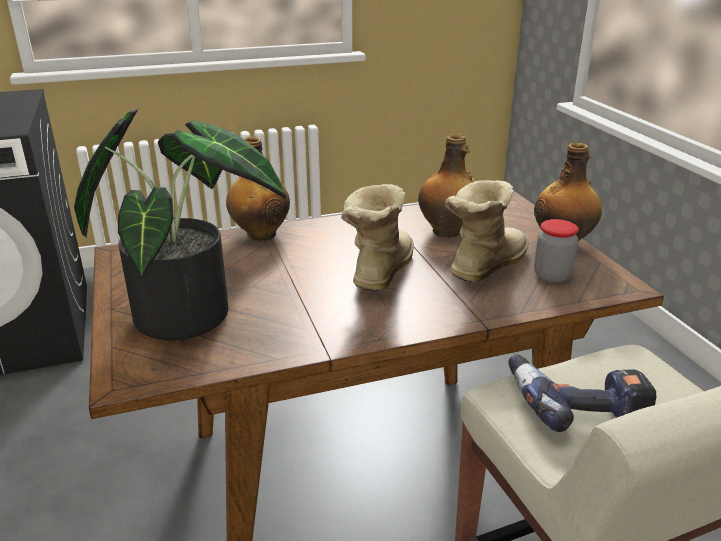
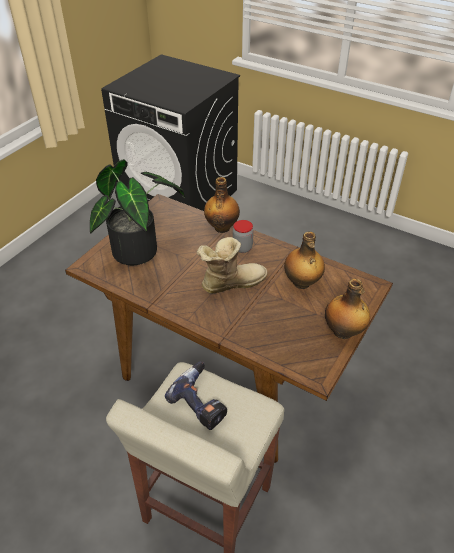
camera: 50 degrees right, 15 degrees up
(483, 265) = (279, 313): boot -> none
(552, 275) = (298, 343): jar -> jar (242, 248)

